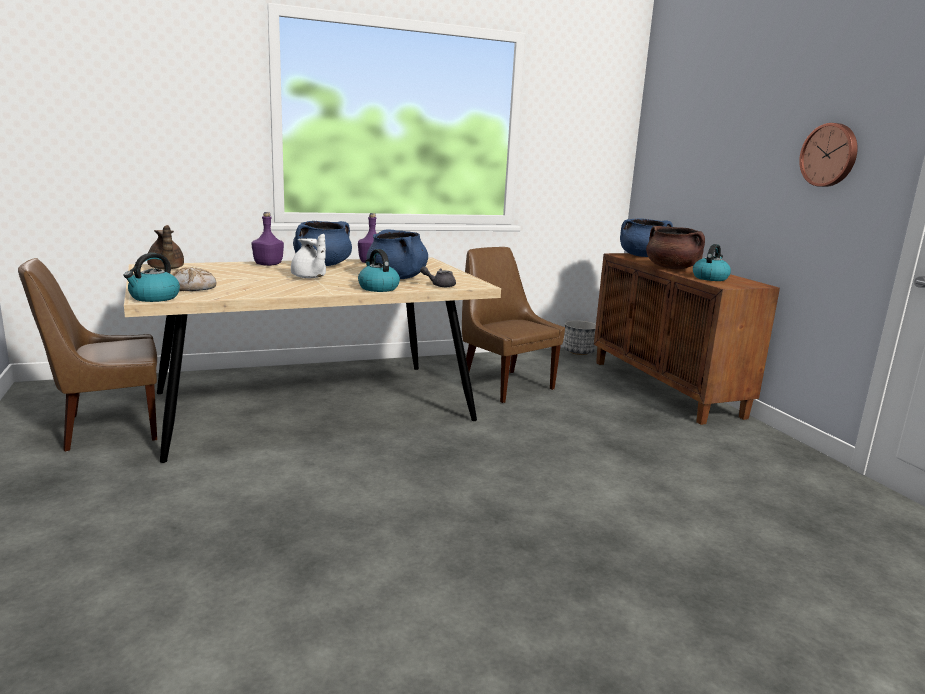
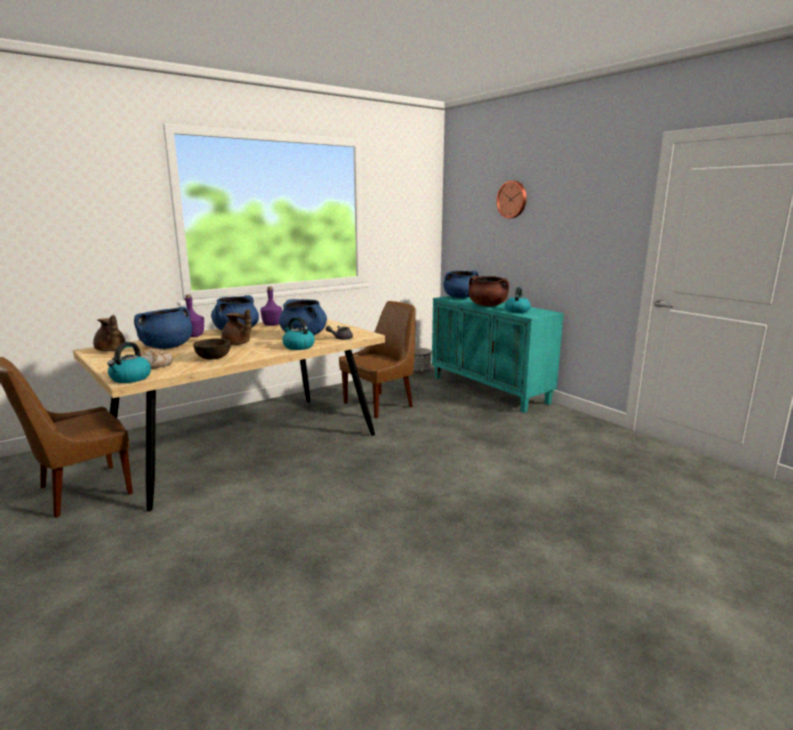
camera: 15 degrees left, 0 degrees up
(228, 272) = (167, 347): none -> blue cooking pot
(266, 289) = (213, 358): none -> brown bowl
(309, 277) = (237, 344): white teapot -> brown teapot
(505, 385) = (380, 404): brown chair -> brown chair turned 105 degrees clockwise
(666, 388) = (490, 390): brown cabinet -> turquoise cabinet
(830, 155) = (588, 223): wall clock -> wall clock (512, 199)

